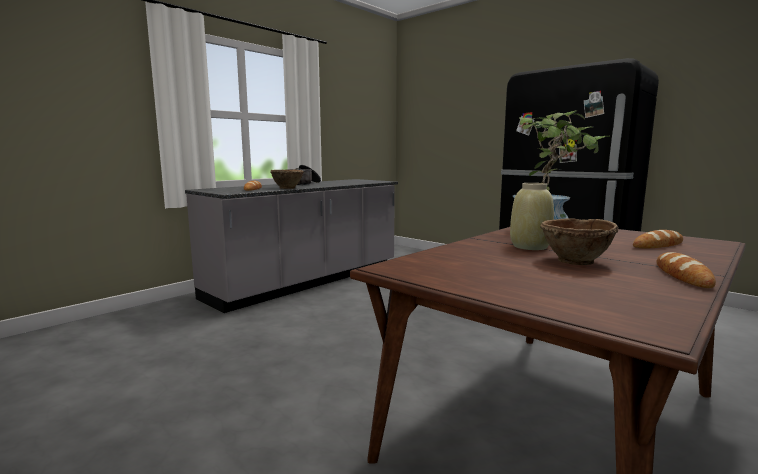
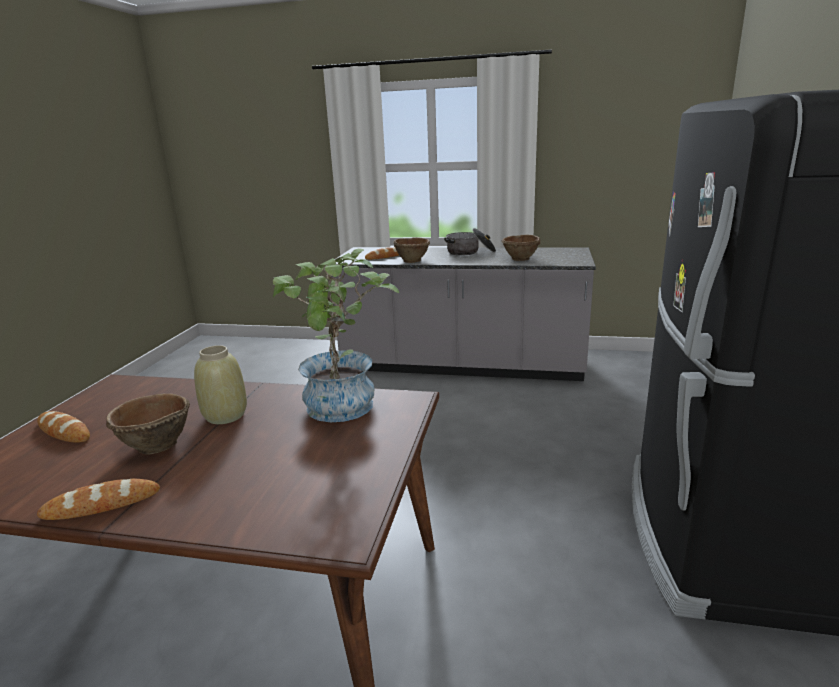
camera: 60 degrees right, 10 degrees up
(350, 183) = (520, 259): none -> brown bowl
(658, 245) = (281, 487): bread -> bread (64, 431)

